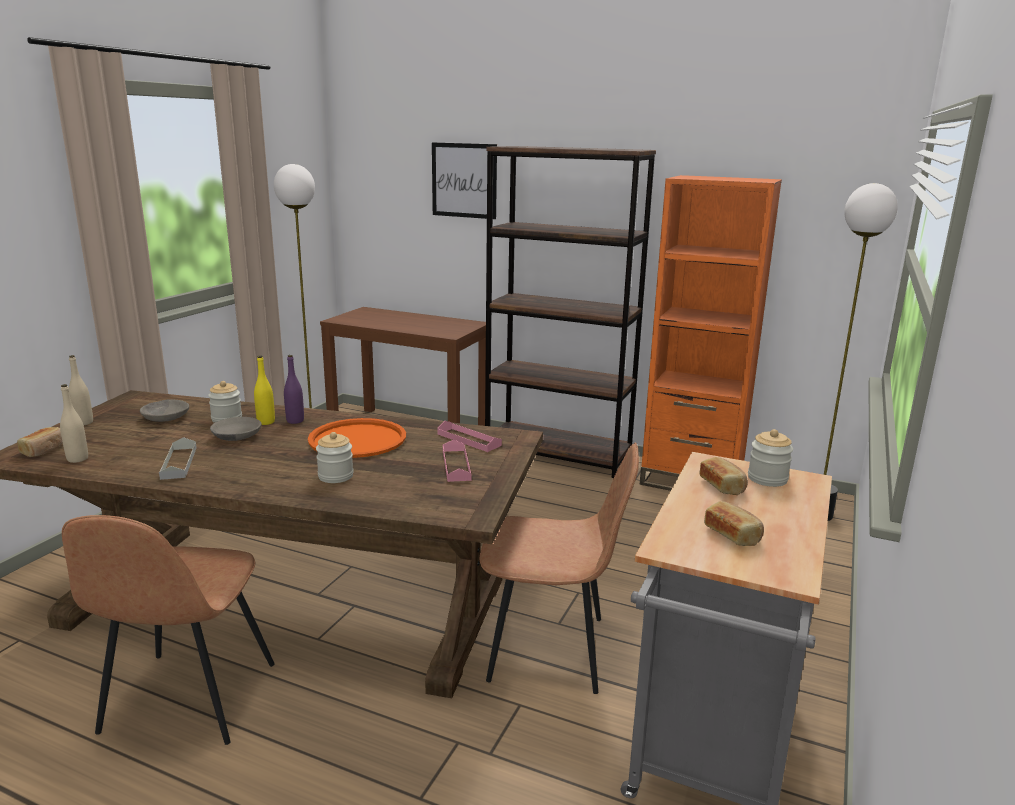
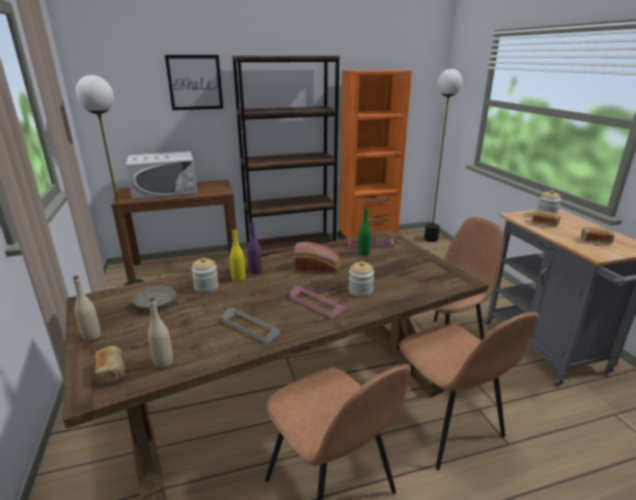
camera: 40 degrees left, 5 degrees up
(236, 436) = (242, 295): grey bowl -> none
(358, 439) = (319, 267): orange tray -> bread
(386, 731) = (446, 426): none -> brown chair
(398, 319) = (165, 190): none -> white microwave
(438, 444) = (363, 253): none -> green bottle
(456, 465) = (397, 260): pink tray -> pink tray (316, 304)

